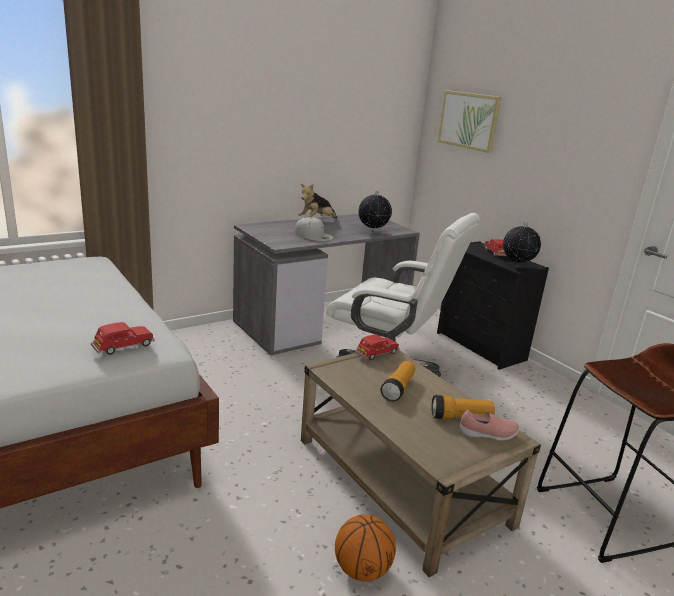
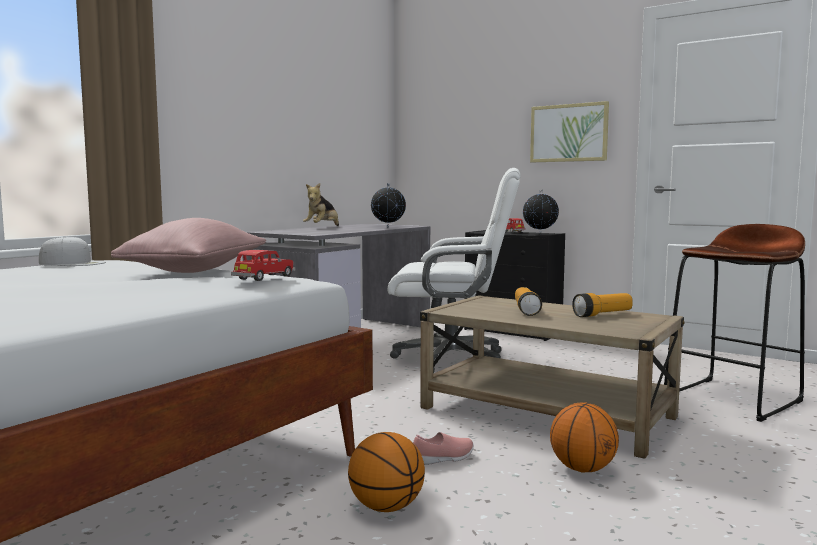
camera: 20 degrees left, 15 degrees down
(113, 307) = (198, 271): none -> pink pillow
(171, 560) = (386, 507): none -> basketball
(314, 235) = (336, 230): white cap -> white cap (73, 263)
(376, 354) = (476, 300): red toy car -> none
(469, 120) = (449, 120): picture -> picture (569, 133)
(488, 434) = (638, 318): pink shoe -> pink shoe (443, 459)

